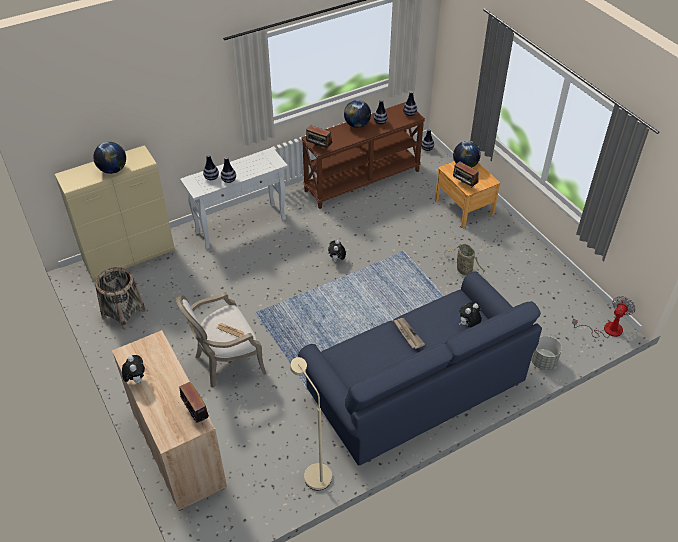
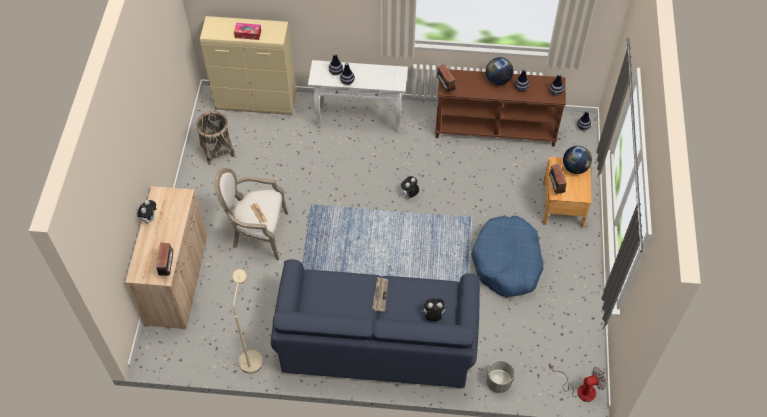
camera: 35 degrees right, 10 degrees up
(113, 170) = (248, 34): globe -> tissue box
(463, 269) = (507, 262): basket -> blue dog bed

